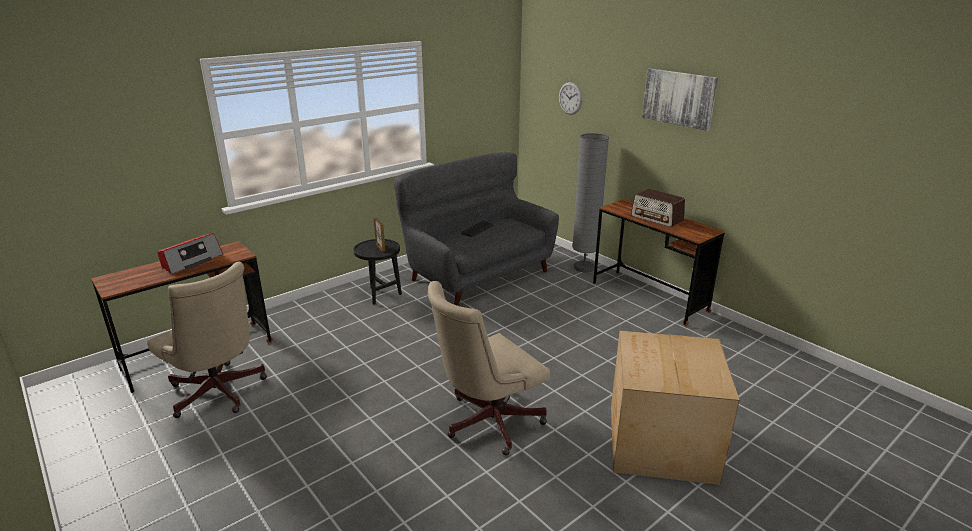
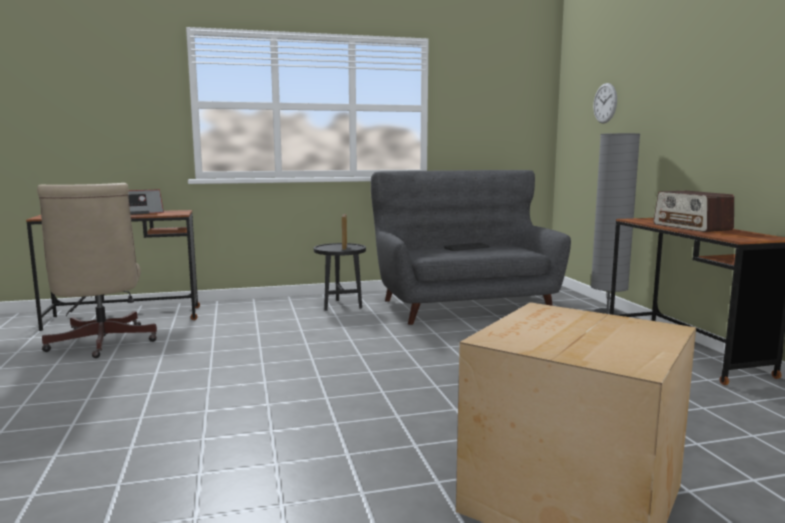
camera: 25 degrees right, 15 degrees down
(487, 422) = (333, 419): beige office chair -> none
(679, 98) = (728, 58): picture -> none

